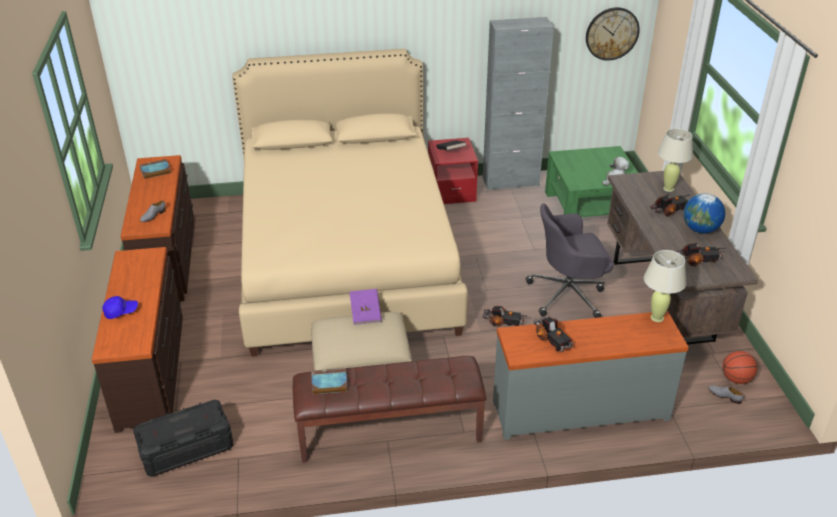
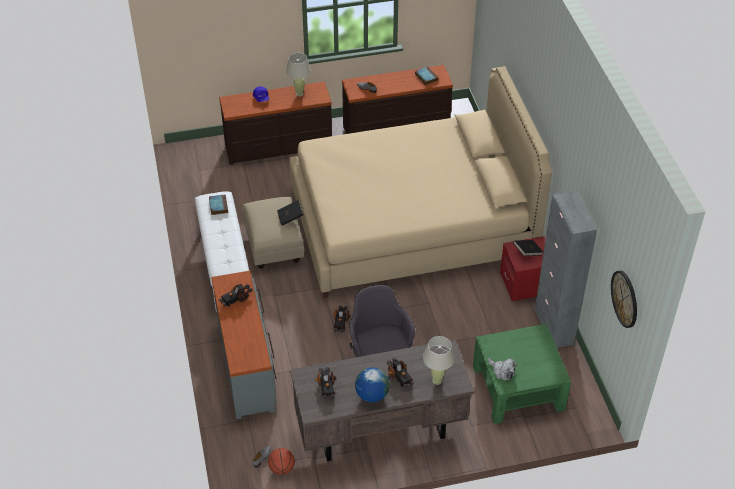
camera: 85 degrees right, 10 degrees up
(186, 449) = (211, 176): black storage box -> none
(365, 314) = (290, 217): purple book -> black book
(389, 433) = (224, 265): brown bench -> white bench
(657, 317) = (261, 359): beige table lamp -> beige table lamp (299, 94)

